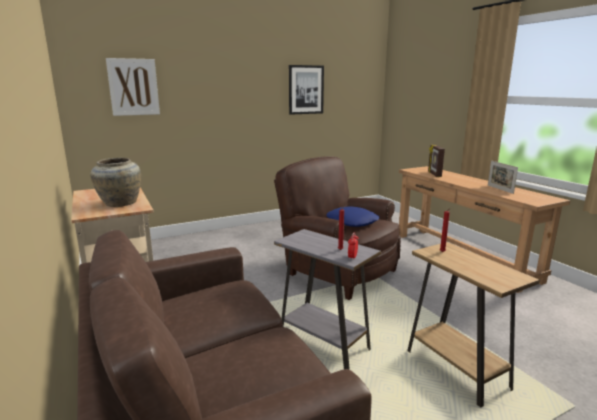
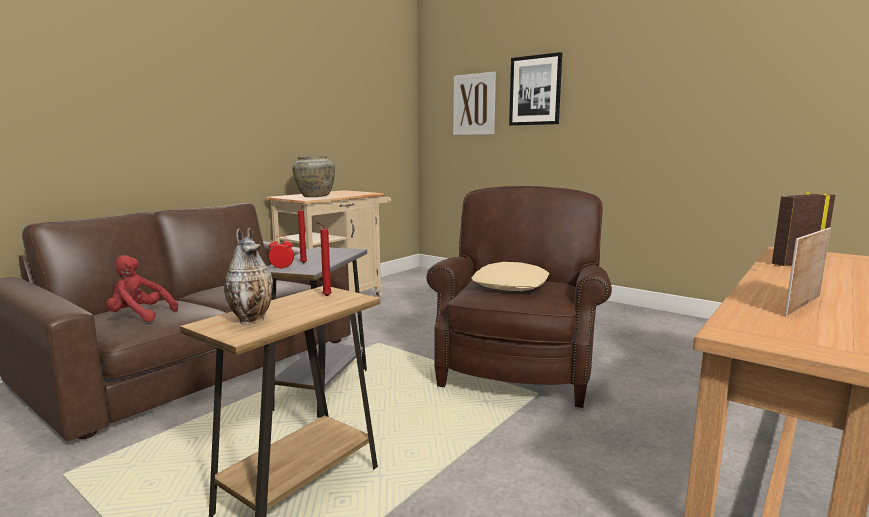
camera: 65 degrees right, 5 degrees down
(276, 369) = (139, 316): none -> red plush toy
(306, 89) = (706, 96): picture -> picture (535, 90)
(352, 222) = (511, 285): blue pillow -> beige pillow
(491, 273) = (252, 320): none -> vase

